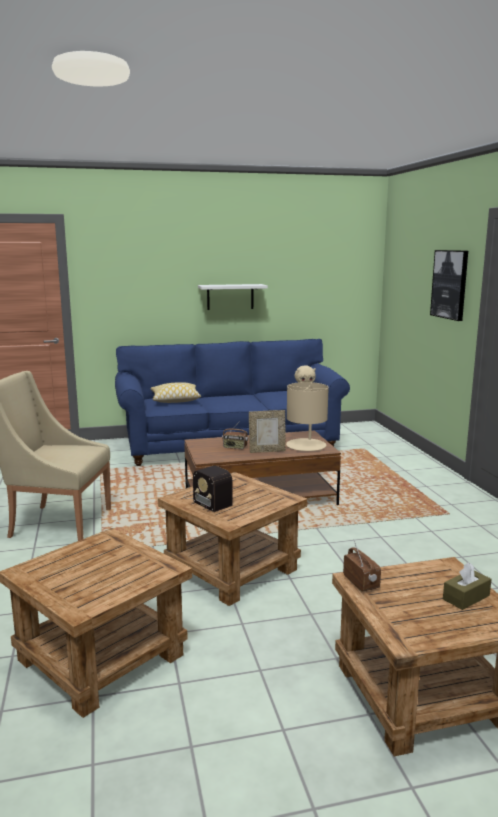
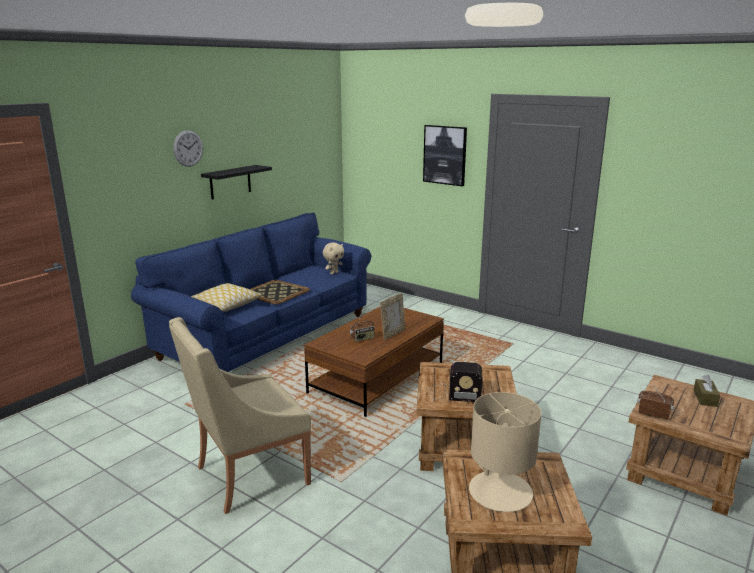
camera: 40 degrees left, 5 degrees up
(186, 261) = (188, 148): none -> wall clock
(230, 296) = (230, 182): white shelf -> black shelf
(231, 401) = (276, 292): none -> tray
(306, 446) = (410, 319): beige table lamp -> beige table lamp (499, 491)

